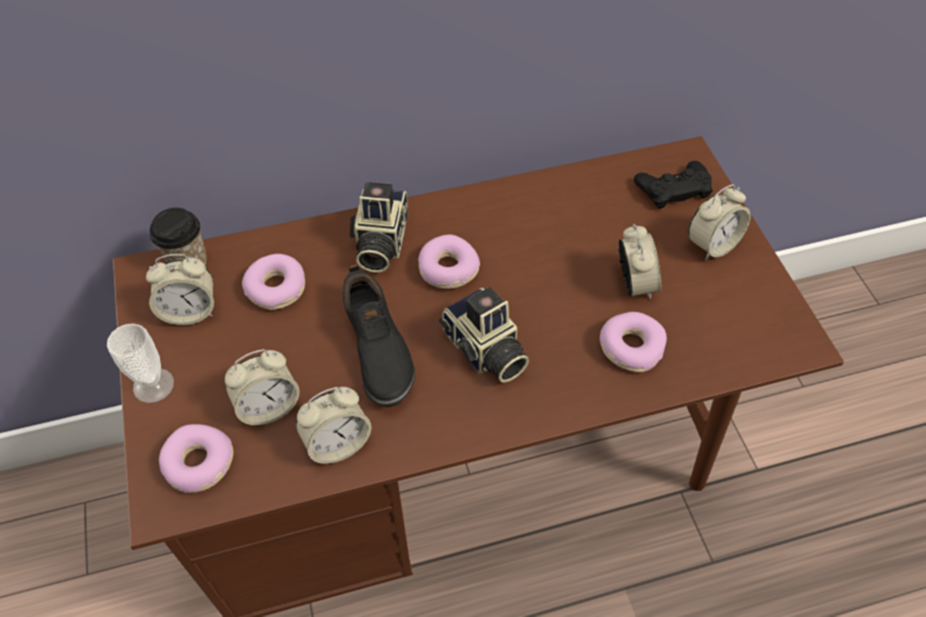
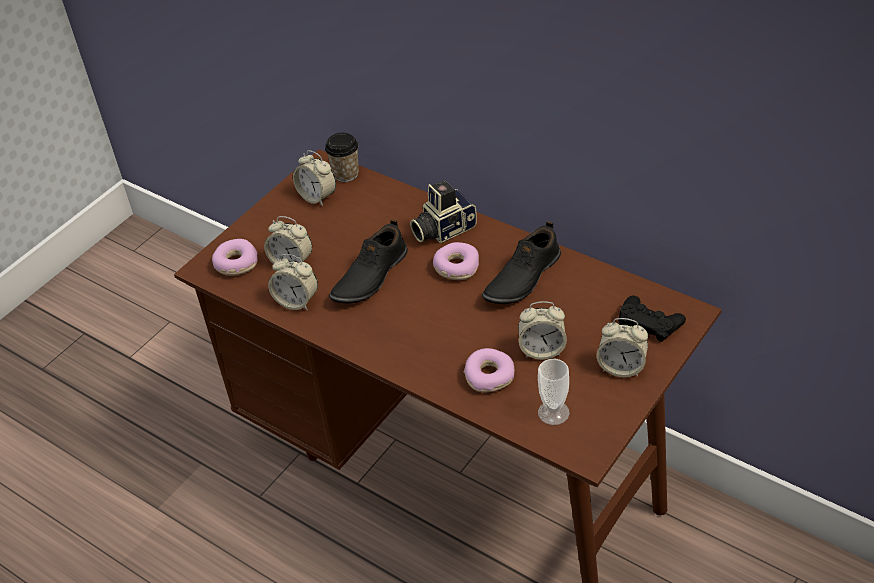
camera: 55 degrees right, 10 degrees down
(153, 385) = (262, 217): cup -> cup (553, 412)
(277, 288) = (366, 215): donut -> none
(484, 351) = (415, 318): camera -> none
(520, 232) = (522, 278): none -> black shoe
(634, 284) = (542, 350): alarm clock -> alarm clock turned 45 degrees clockwise

